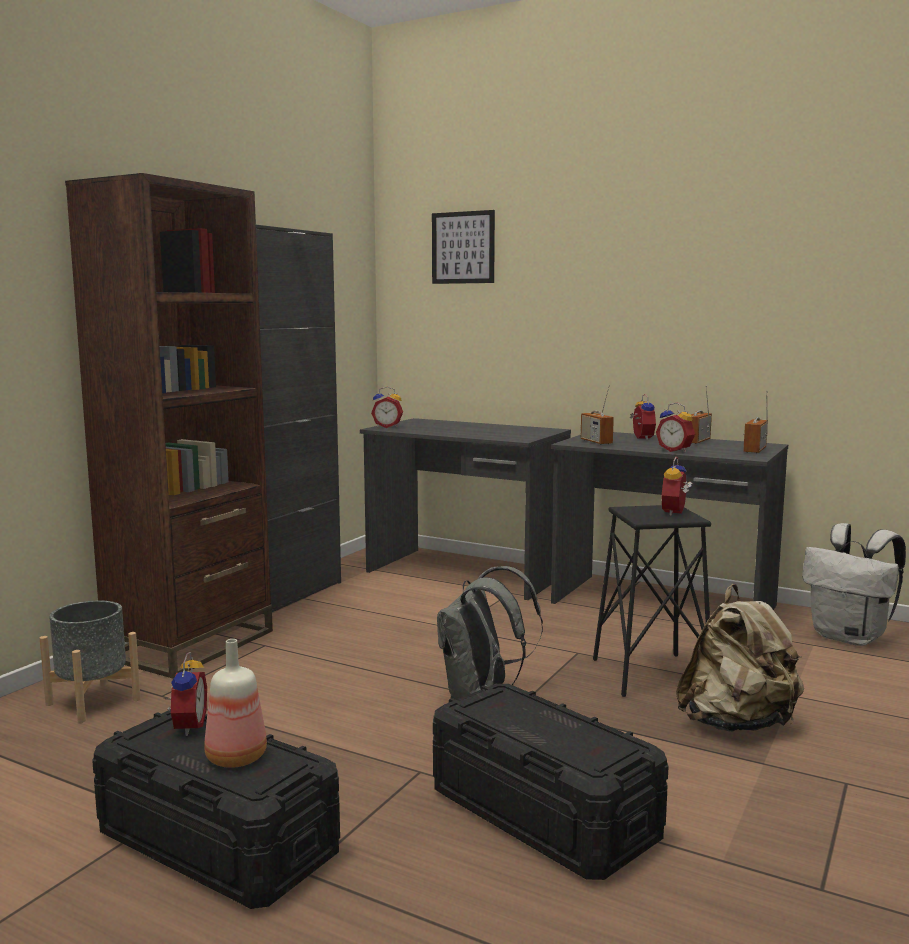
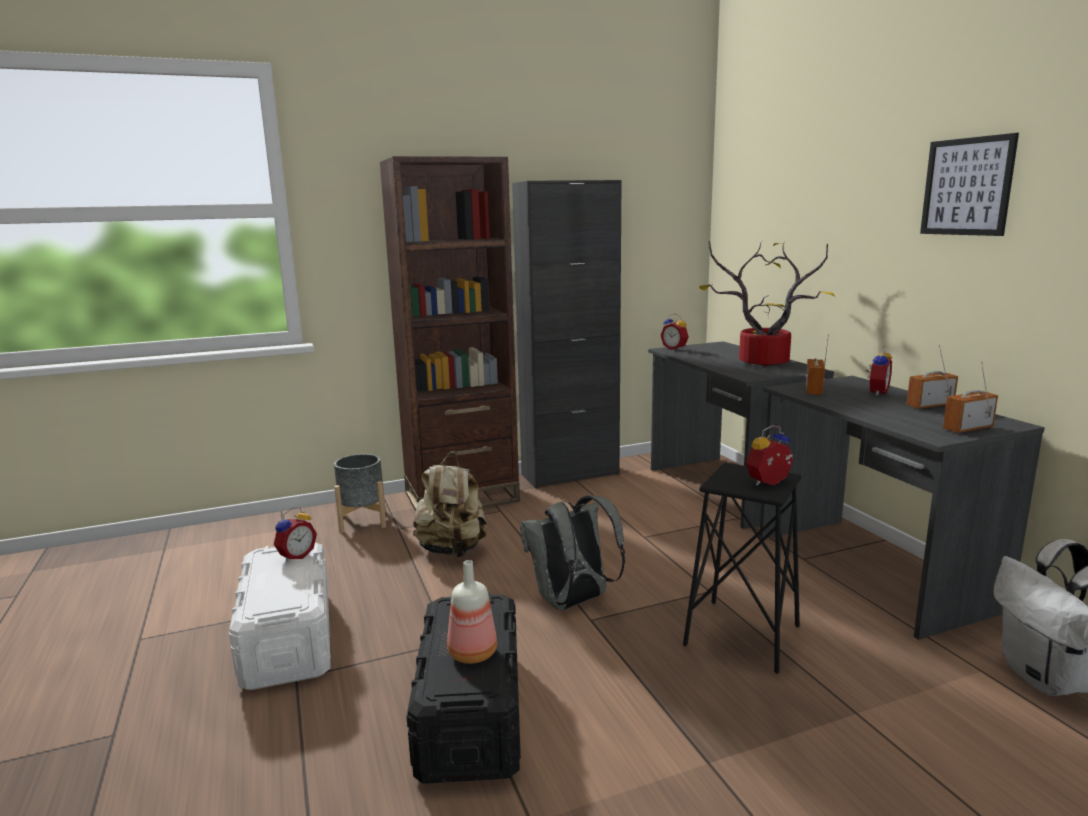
camera: 40 degrees right, 5 degrees up
(218, 843) = (288, 637): black storage box -> white storage box
(234, 758) = (280, 586): bottle -> bottle (471, 653)
(463, 247) = (769, 182): picture -> picture (967, 187)
(496, 429) = (759, 362): none -> potted plant
(676, 450) = (869, 414): alarm clock -> none
(737, 724) = (746, 715): beige backpack -> beige backpack (452, 550)

